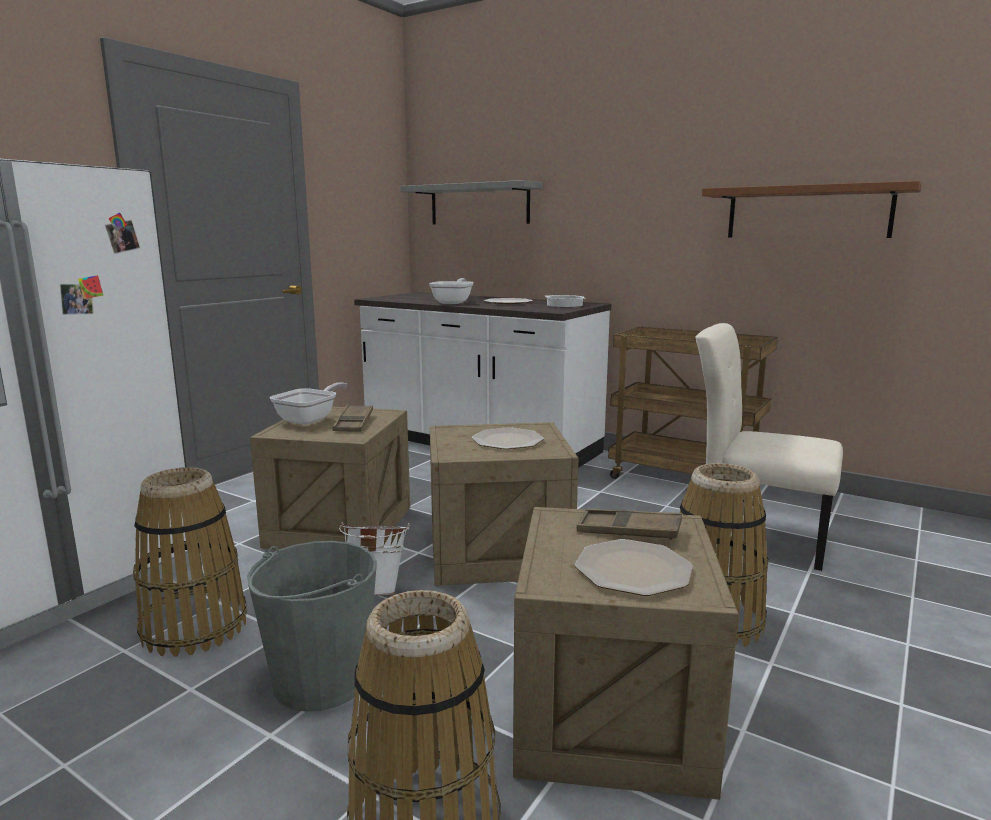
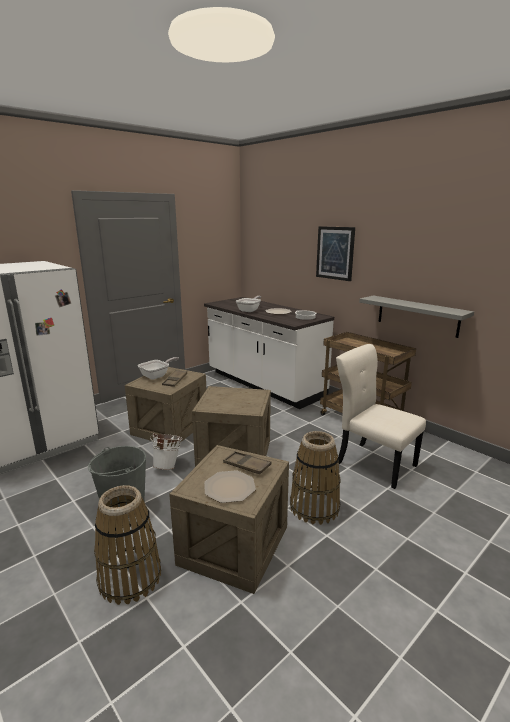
camera: 15 degrees right, 5 degrees up
(194, 627) = (86, 472): basket -> none
(479, 204) = (273, 253): grey shelf -> grey shelf (417, 316)
(508, 440) = (238, 400): plate -> none
(608, 190) = (335, 253): none -> picture
(807, 212) = (437, 278): brown shelf -> none

